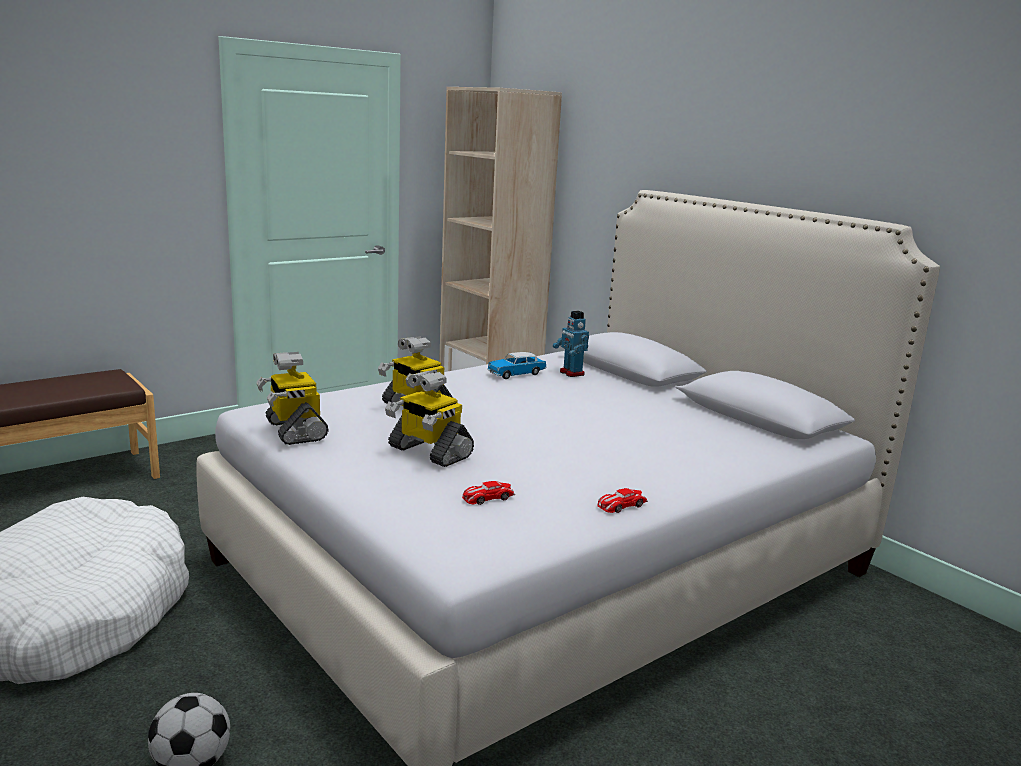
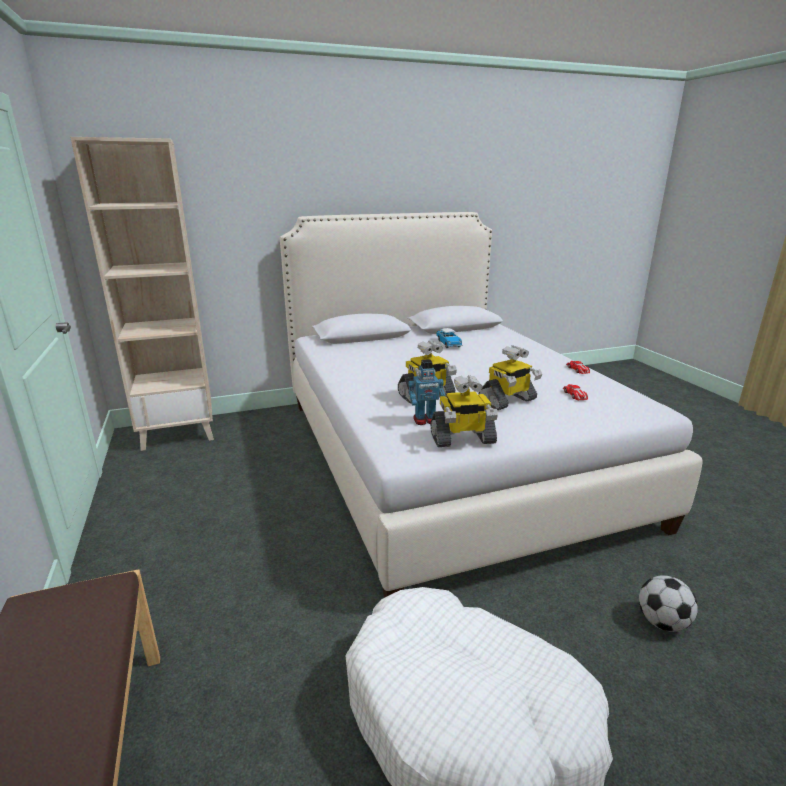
camera: 70 degrees left, 5 degrees up
(516, 374) = (354, 362): toy car -> toy car (448, 344)
(571, 373) = (361, 349): toy robot -> toy robot (425, 420)

